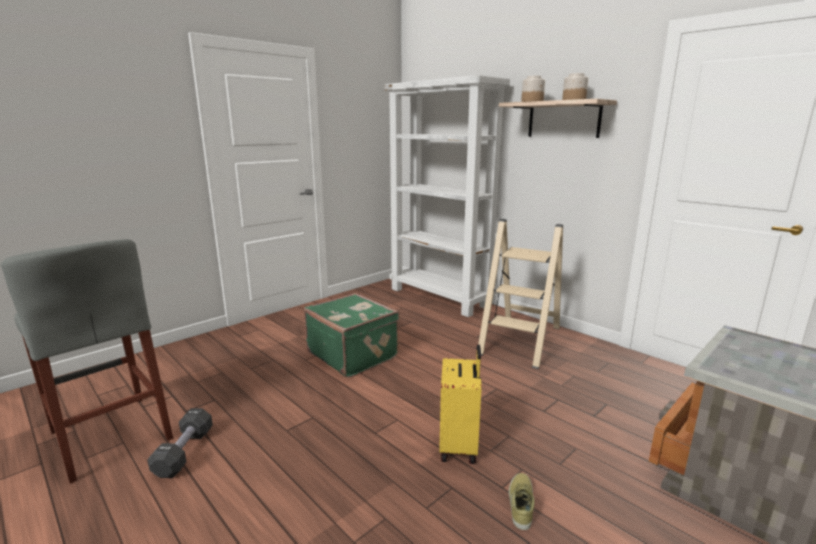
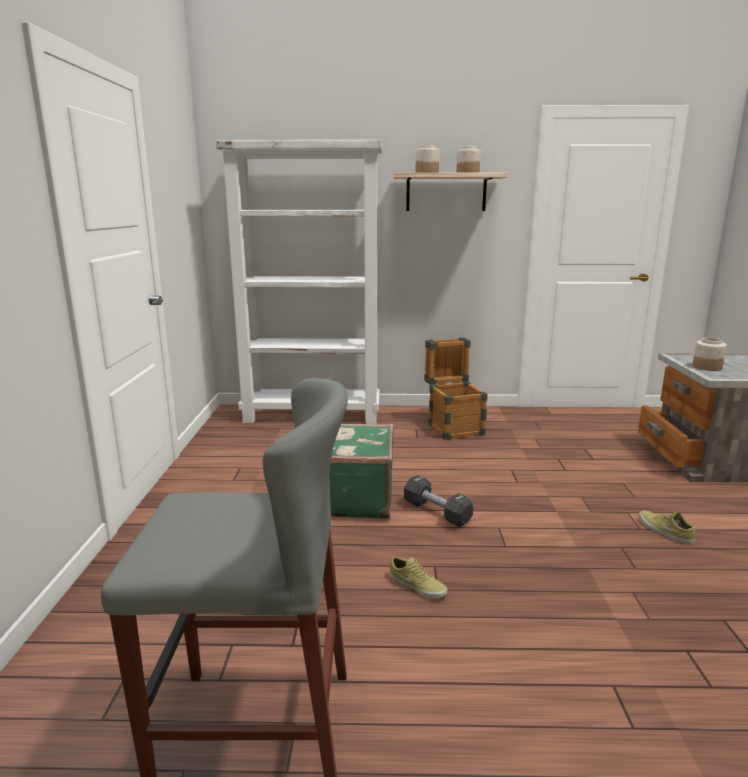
camera: 45 degrees left, 0 degrees up
(184, 453) = (392, 674): black dumbbell -> black dumbbell (437, 512)
(283, 421) = (418, 585): none -> beige shoe
(460, 446) = (572, 520): yellow suitcase -> none
(521, 340) = (453, 427): beige step ladder -> crate
(737, 356) = (706, 367): none -> jar

